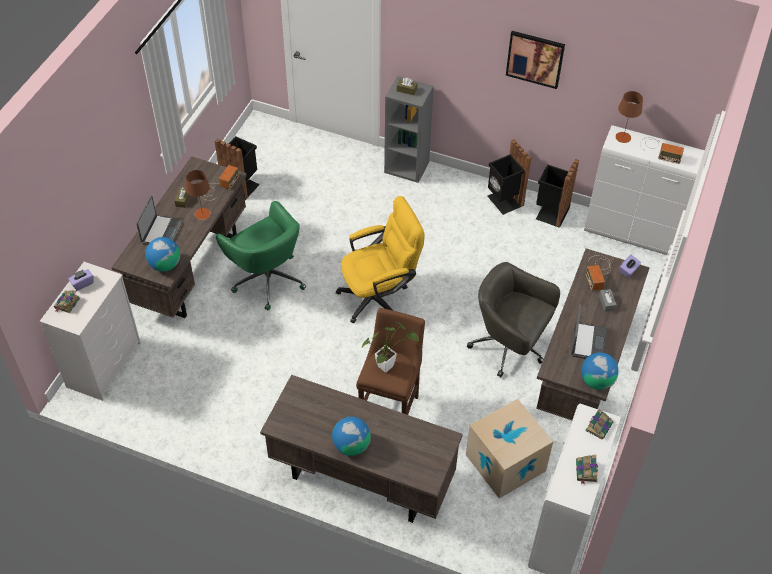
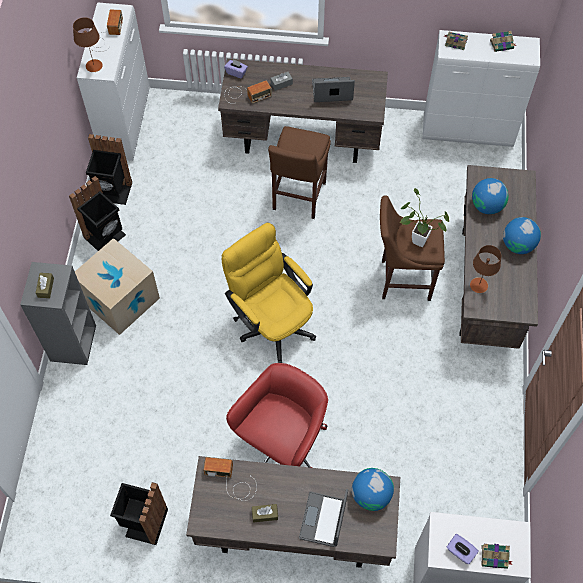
camera: 105 degrees left, 10 degrees up
(161, 232) = (324, 520): laptop -> laptop turned 75 degrees counterclockwise
(202, 214) = (280, 483): brown table lamp -> brown table lamp (479, 285)
(267, 278) = (282, 442): green office chair -> red office chair
(505, 463) = (423, 179): cardboard box -> cardboard box (120, 300)
(509, 346) = (298, 198): grey office chair -> brown stool
(535, 59) = (39, 114): picture -> none
(596, 381) = (372, 80): globe -> globe (487, 206)

